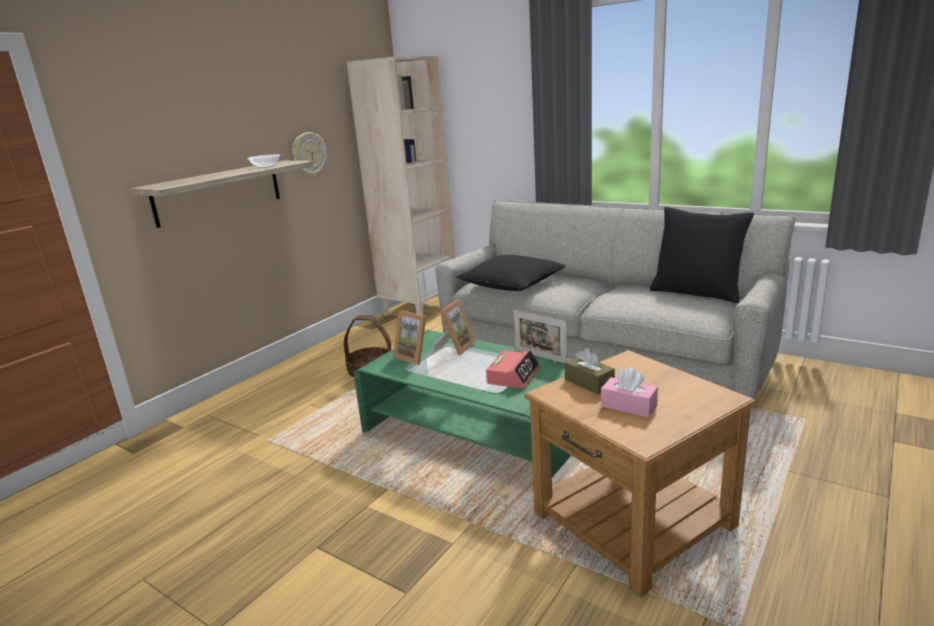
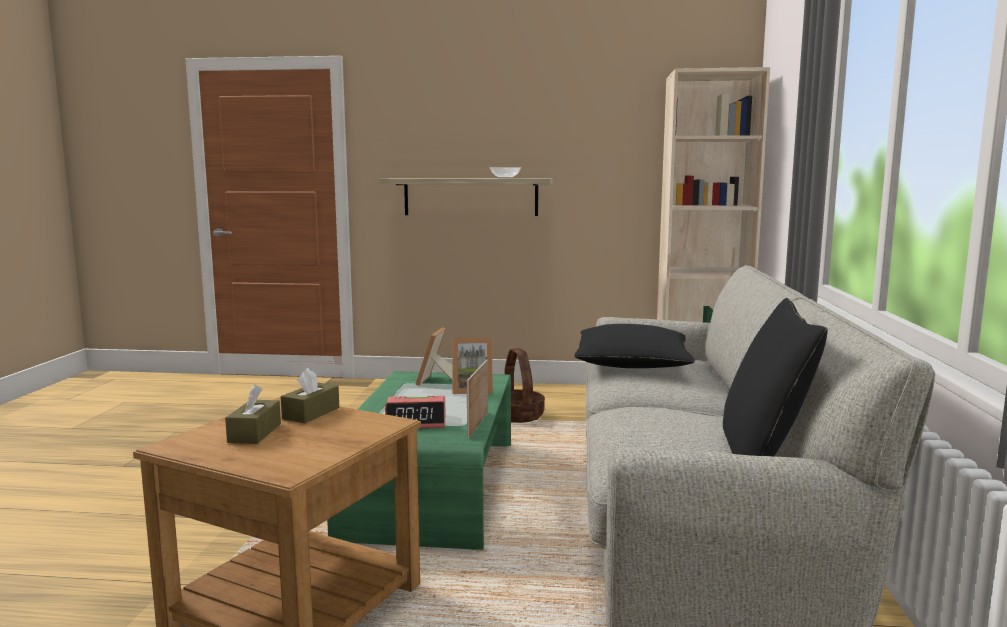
camera: 60 degrees right, 10 degrees down
(309, 154) = (588, 176): wall clock -> none
(628, 406) = (254, 433): pink tissue box -> brown tissue box

